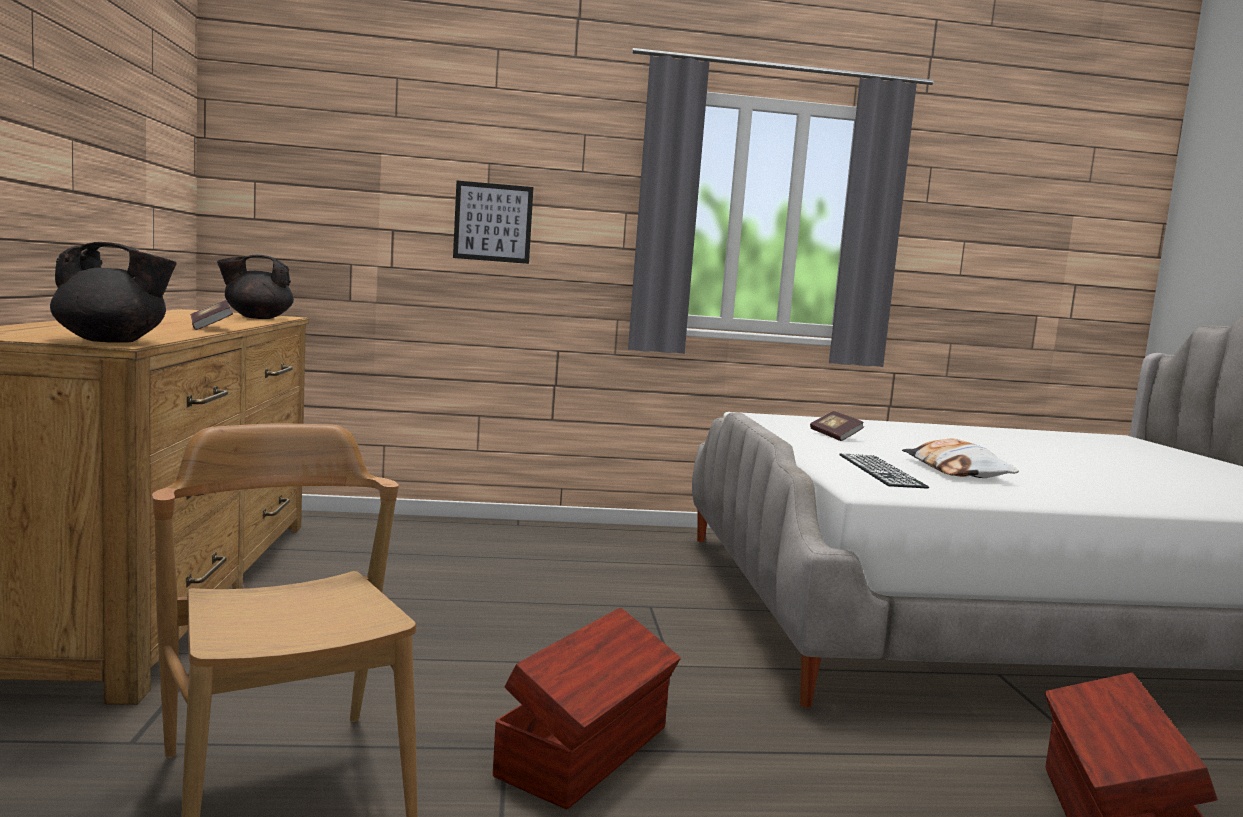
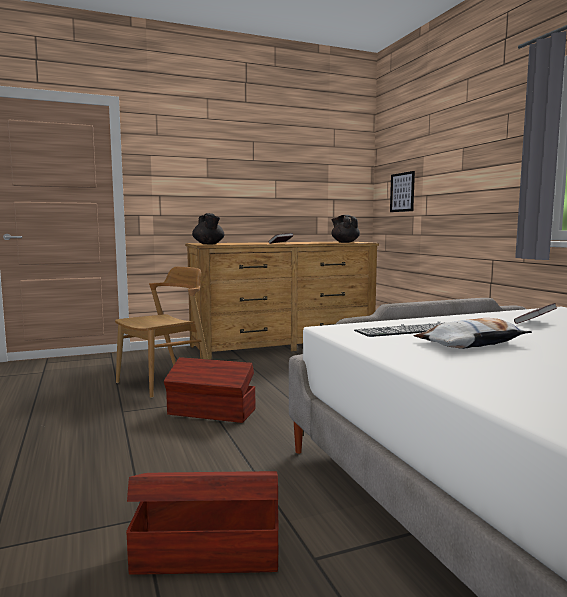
camera: 75 degrees right, 0 degrees up
(493, 222) = (462, 182): picture -> picture (402, 192)

